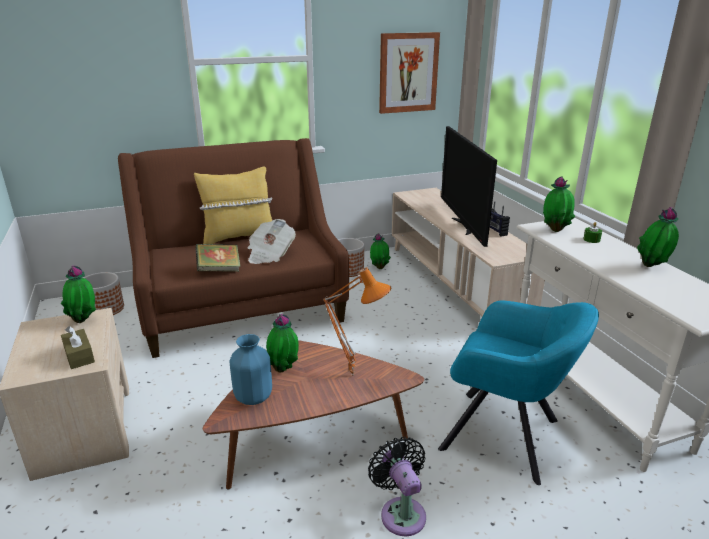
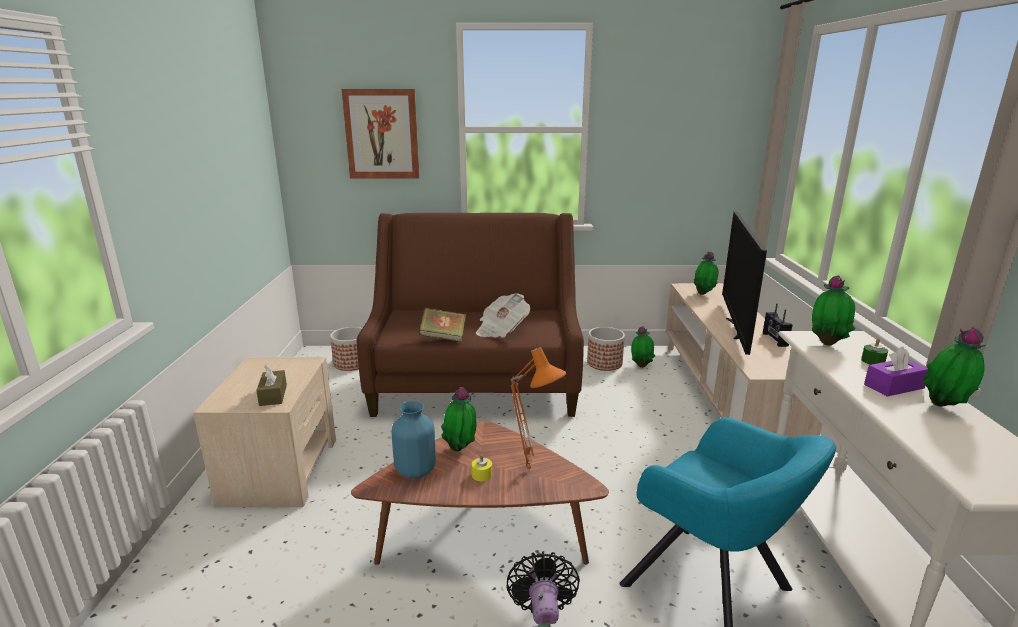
camera: 20 degrees right, 5 degrees down
(84, 321) = (296, 365): potted plant -> potted plant (704, 294)
(239, 238) = (480, 309): yellow pillow -> none
(314, 387) = (482, 475): none -> yellow candle
(408, 73) = (699, 150): picture -> picture (382, 134)
(614, 257) = (893, 386): none -> purple tissue box

